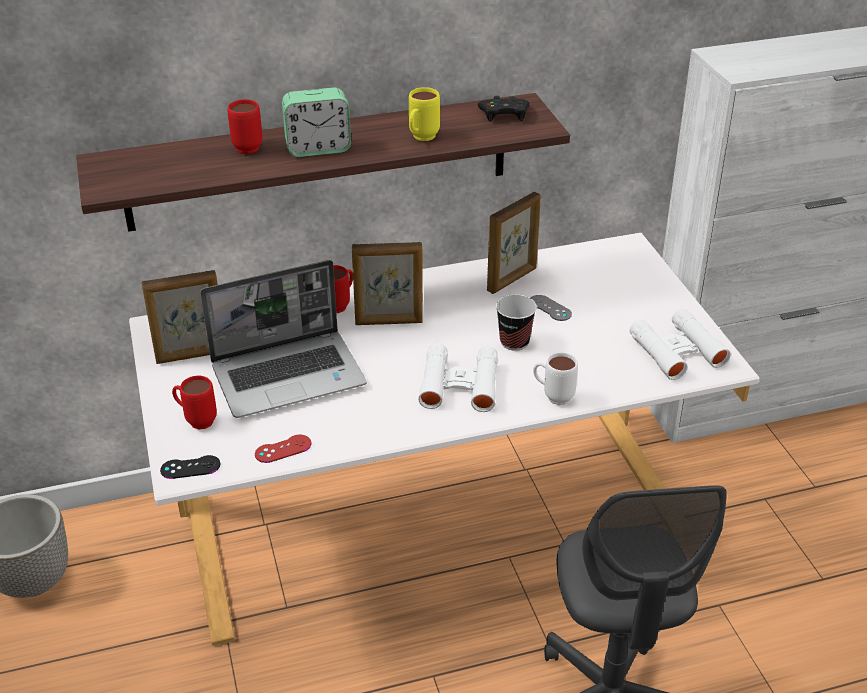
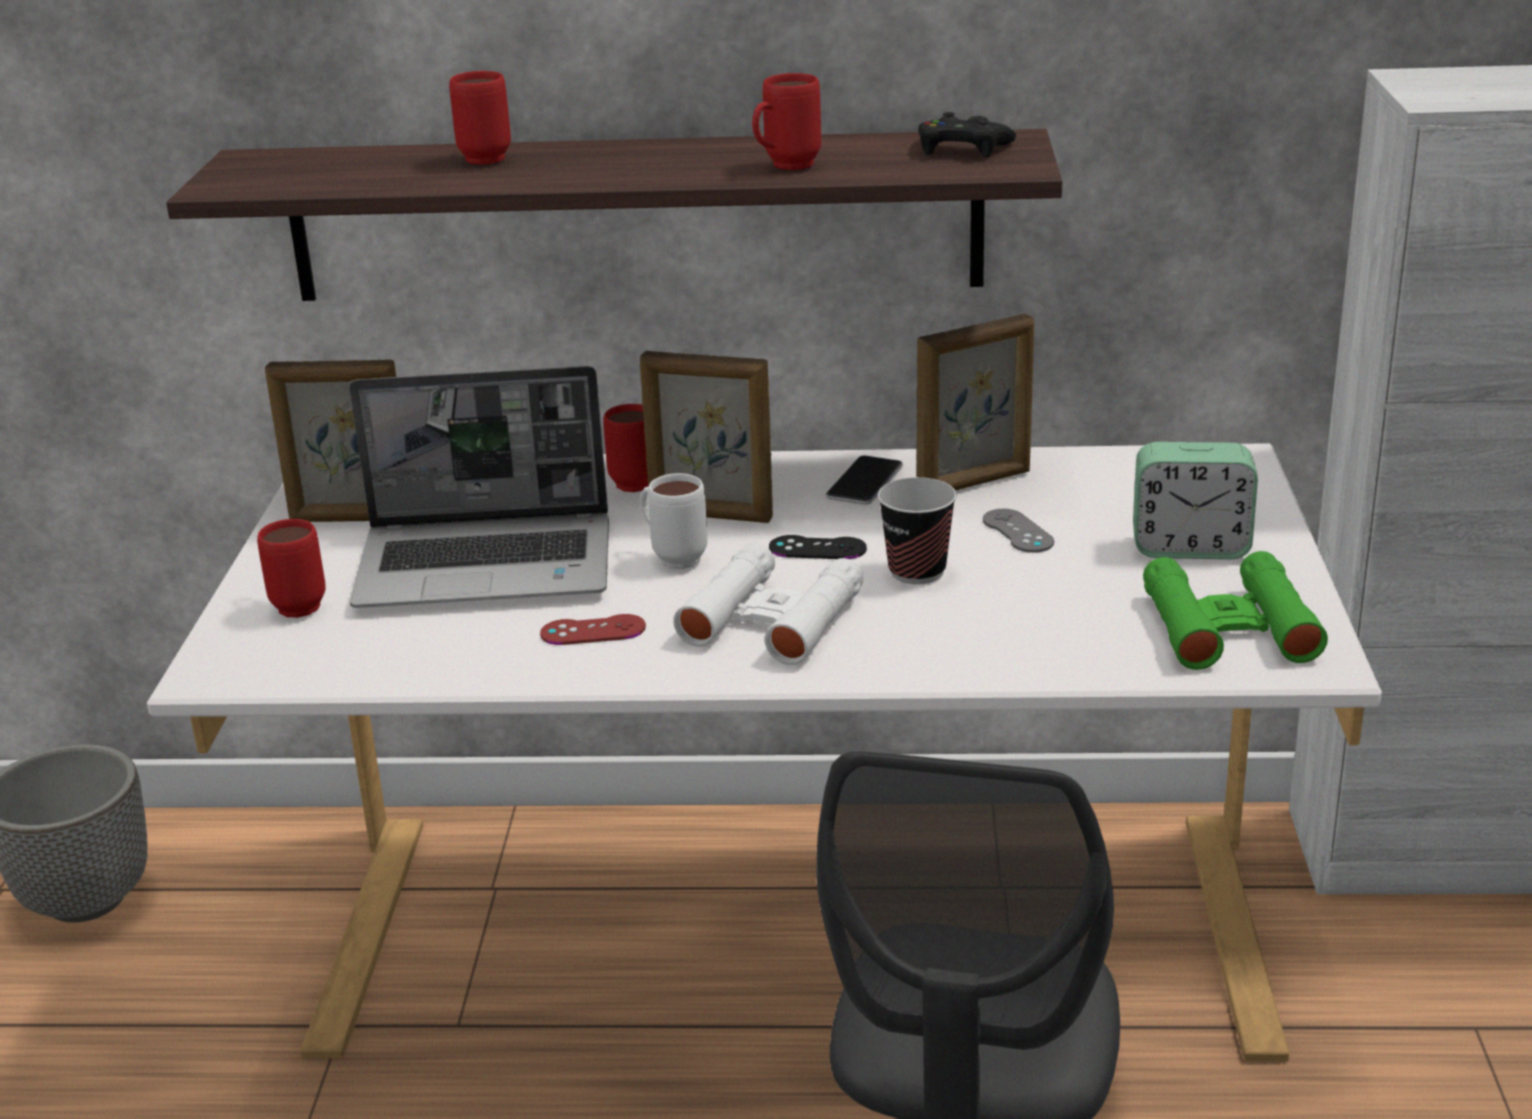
camera: 20 degrees right, 10 degrees down
(190, 467) = (233, 667): black game controller -> black game controller (817, 548)
(283, 449) = (401, 665): red game controller -> red game controller (593, 631)
(318, 148) = (599, 167): alarm clock -> alarm clock (1190, 547)
(421, 139) = (784, 167): yellow mug -> red mug
(456, 287) = (864, 482): none -> phone
(552, 396) = (935, 661): white mug -> white mug (672, 557)
(677, 351) = (1228, 627): white binoculars -> green binoculars

